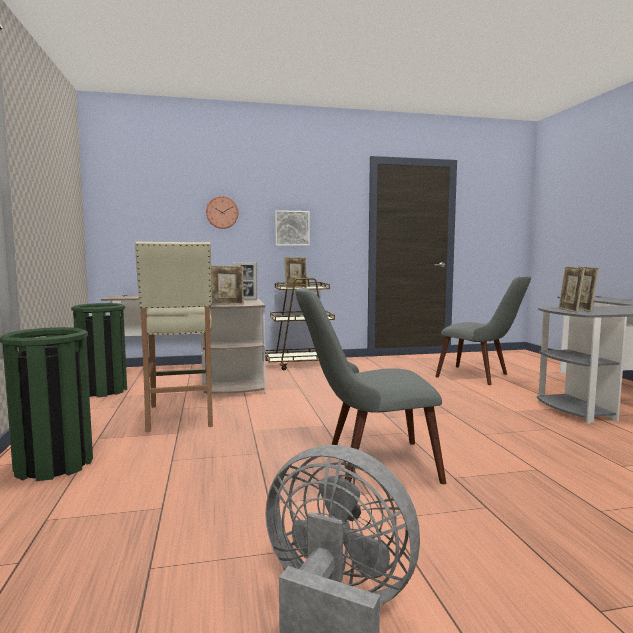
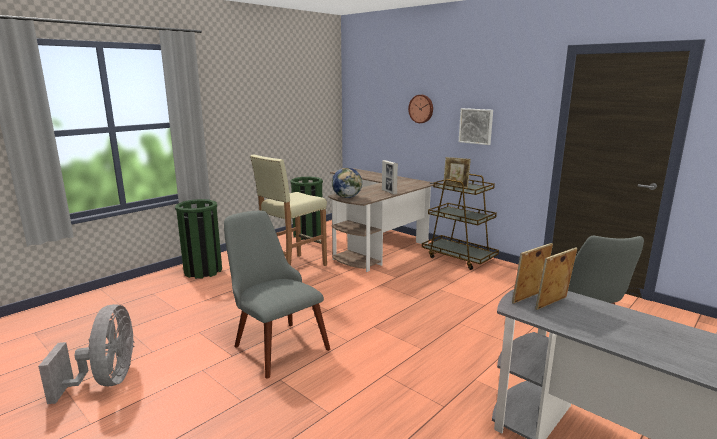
camera: 55 degrees right, 10 degrees up
(227, 304) = (347, 197): picture frame -> globe

